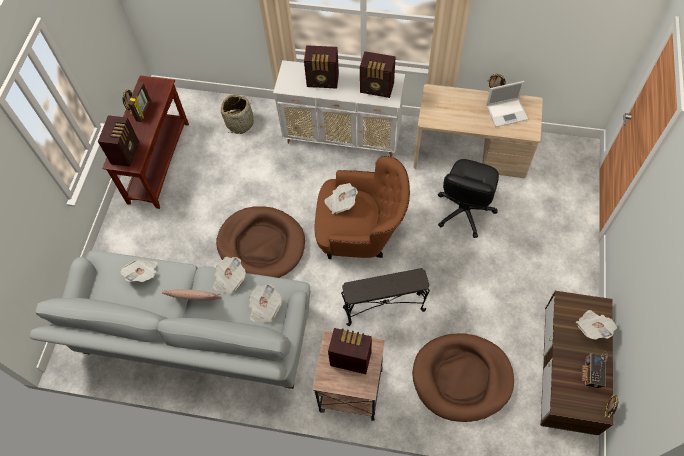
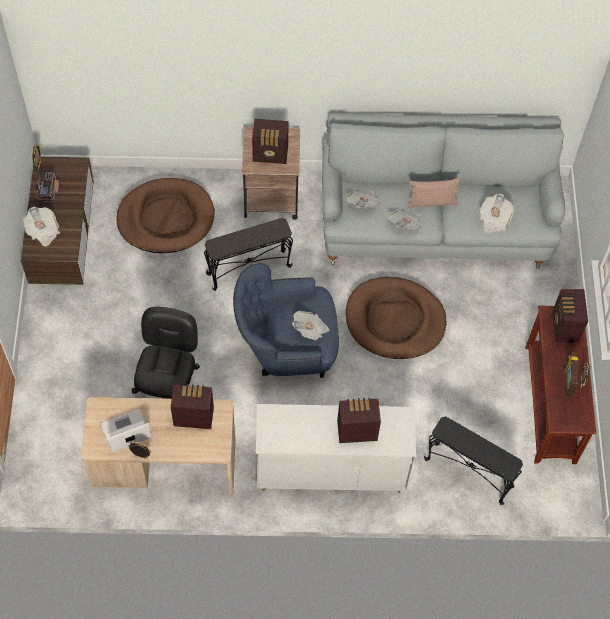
camera: 165 degrees right, 0 degrees up
(240, 123) = (468, 473): basket -> black side table
(361, 233) = (286, 347): brown armchair -> blue armchair
(377, 88) = (287, 426): radio -> radio (193, 416)

